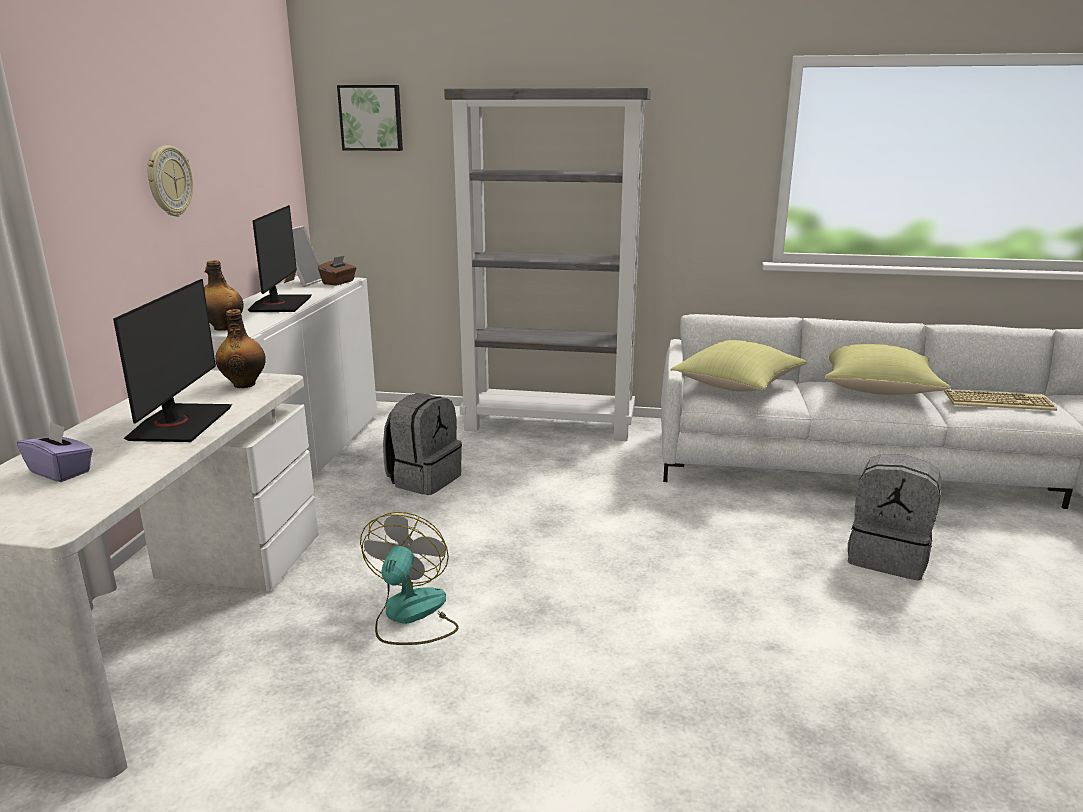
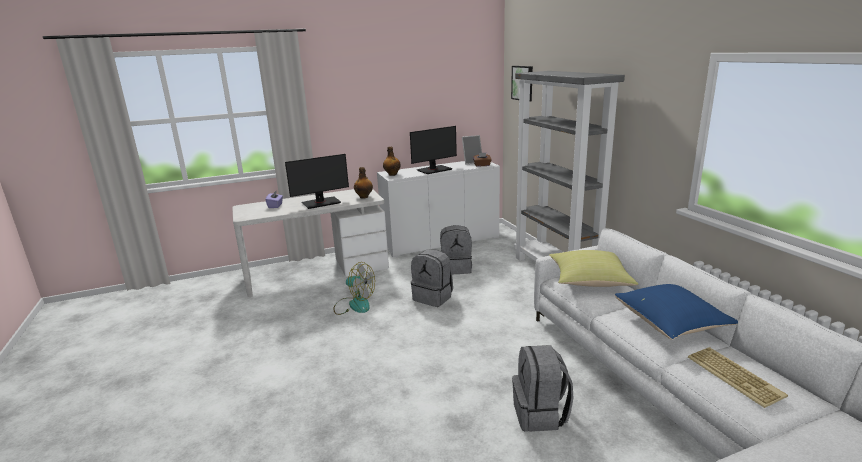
camera: 60 degrees right, 0 degrees up
(169, 181) = (393, 112): wall clock -> none
(410, 615) = (354, 305): fan -> fan turned 45 degrees clockwise
(497, 529) = (433, 297): none -> grey backpack
(878, 389) = (671, 325): yellow pillow -> blue pillow

